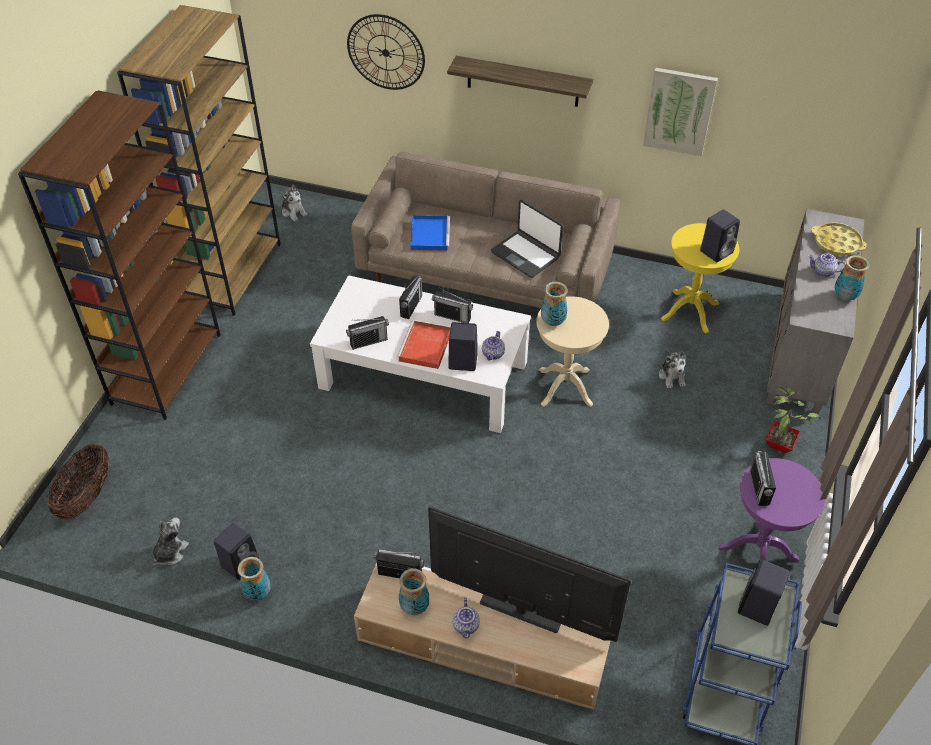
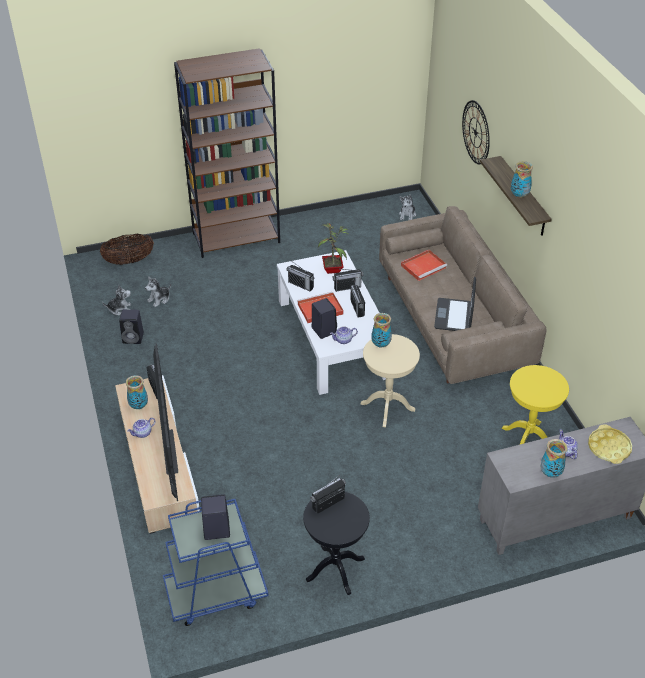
camera: 55 degrees right, 5 degrees down
(232, 272) = (331, 220): brown bookcase -> none
(257, 593) = (120, 354): vase -> vase (519, 195)
(429, 234) = (424, 266): blue tray -> red tray
(672, 376) = (452, 456): plush toy -> plush toy (159, 299)
(679, 111) = (584, 277): picture -> none
(717, 251) = (539, 394): black speaker -> none
(758, 553) = (335, 569): purple side table -> black side table
(780, 443) = (448, 543): potted plant -> potted plant (333, 269)

